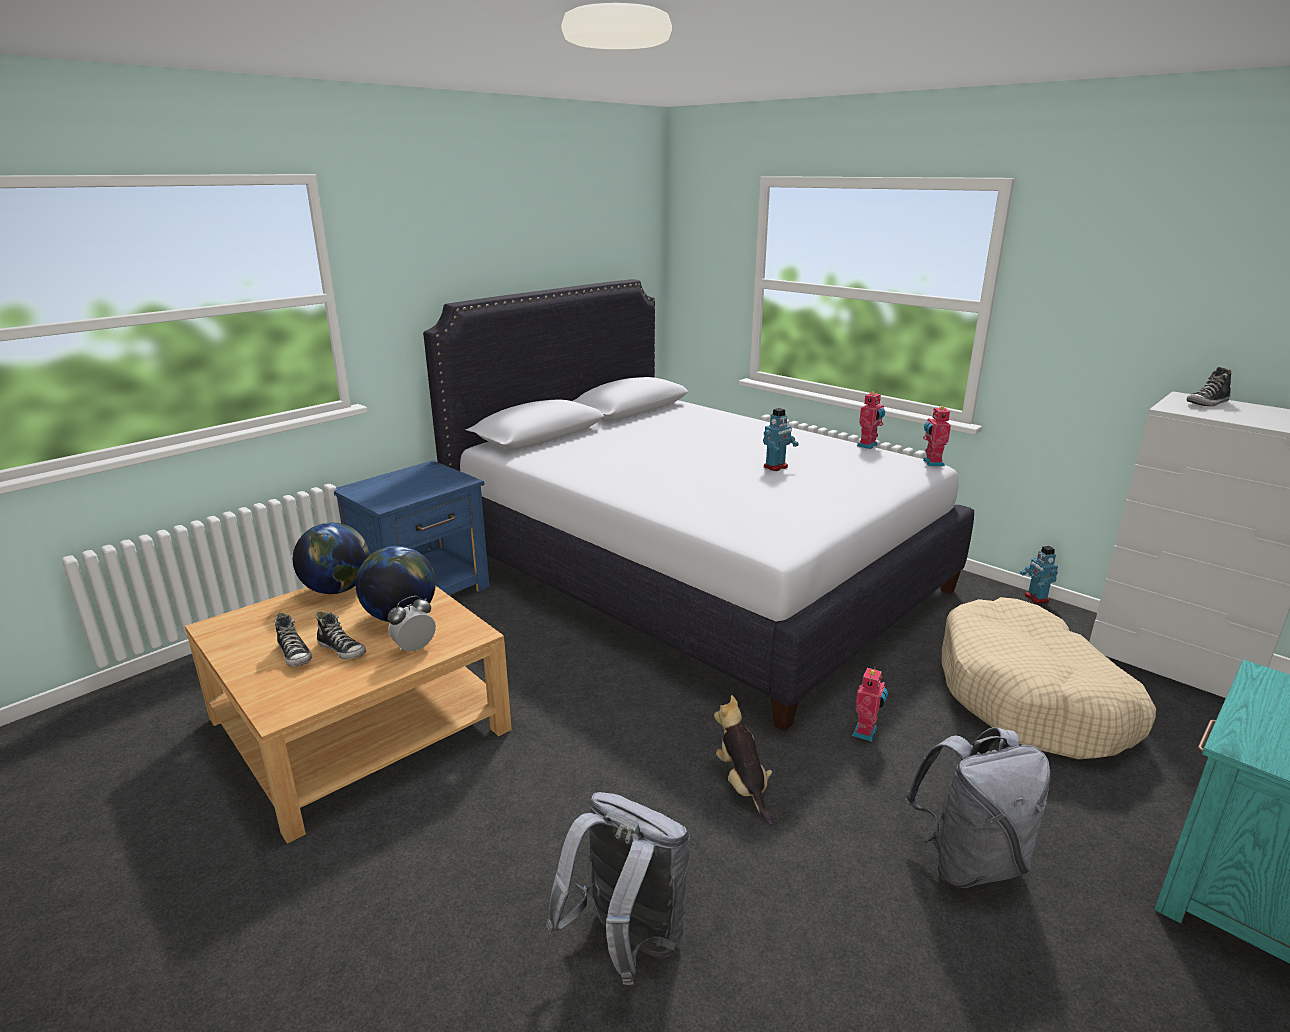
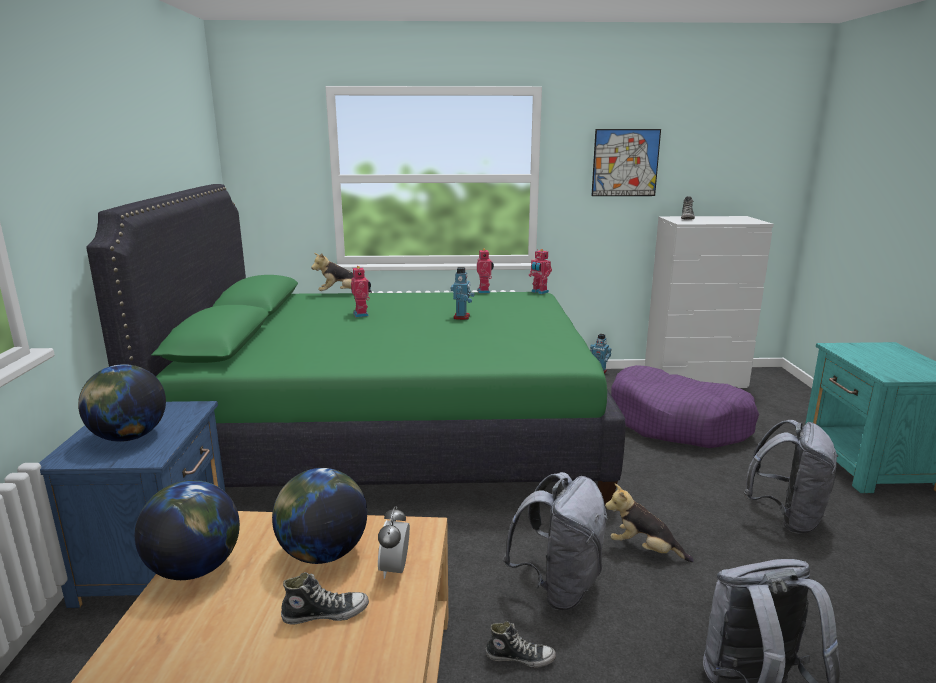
camera: 45 degrees left, 5 degrees down
(295, 654) = (280, 650): shoe -> shoe (520, 657)
(398, 487) = (129, 437): none -> globe
(617, 762) = (558, 587): none -> grey backpack
(694, 574) = (393, 435): white bed -> green bed
(722, 413) = (341, 294): none -> plush toy
(866, 733) = (647, 481): toy robot -> toy robot (362, 314)
(1031, 699) = (678, 423): beige dog bed -> purple dog bed
(1131, 299) = (625, 163): none -> picture

